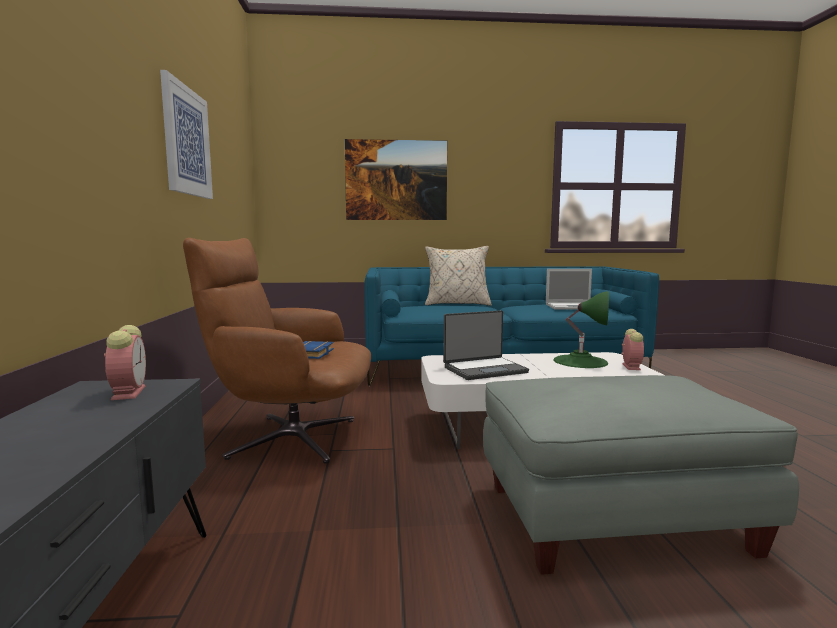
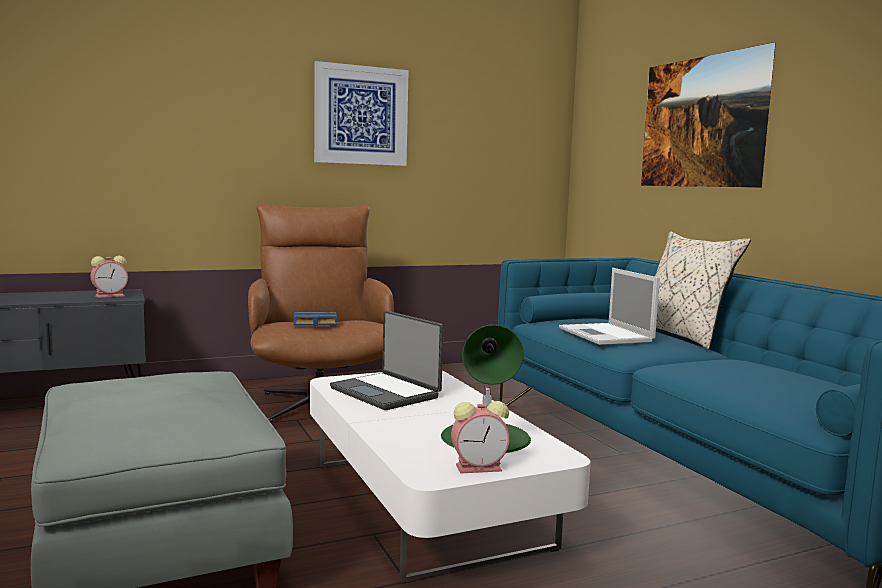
camera: 70 degrees right, 0 degrees up
(573, 307) = (784, 386): laptop -> laptop (606, 335)

